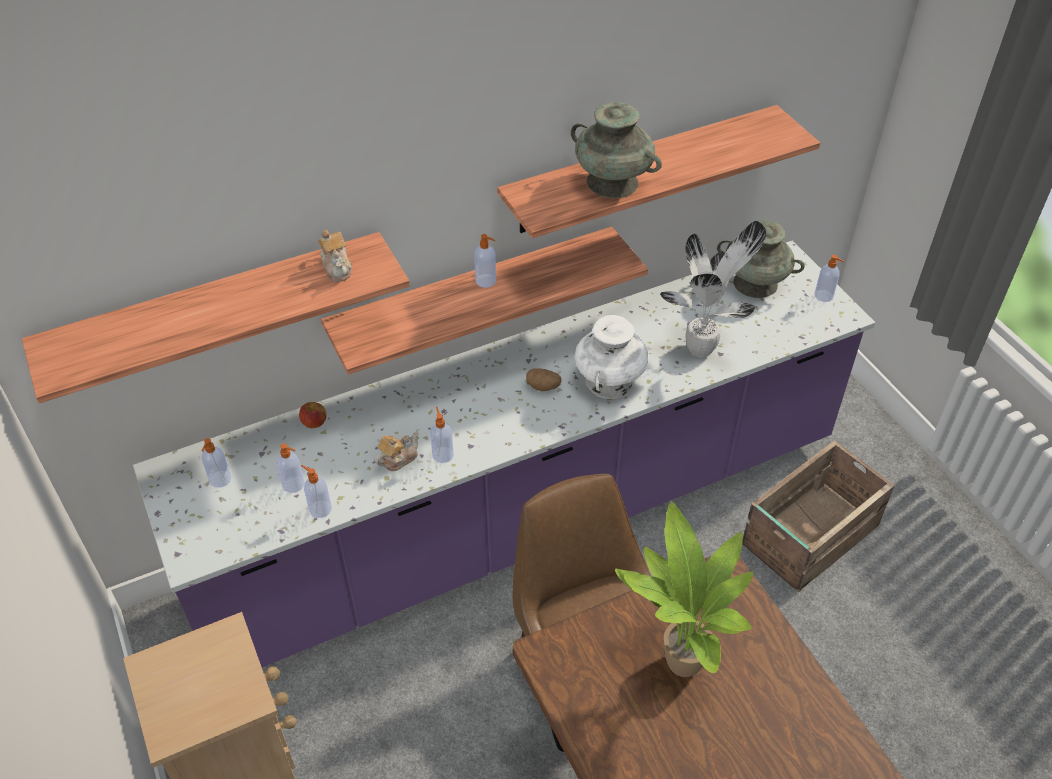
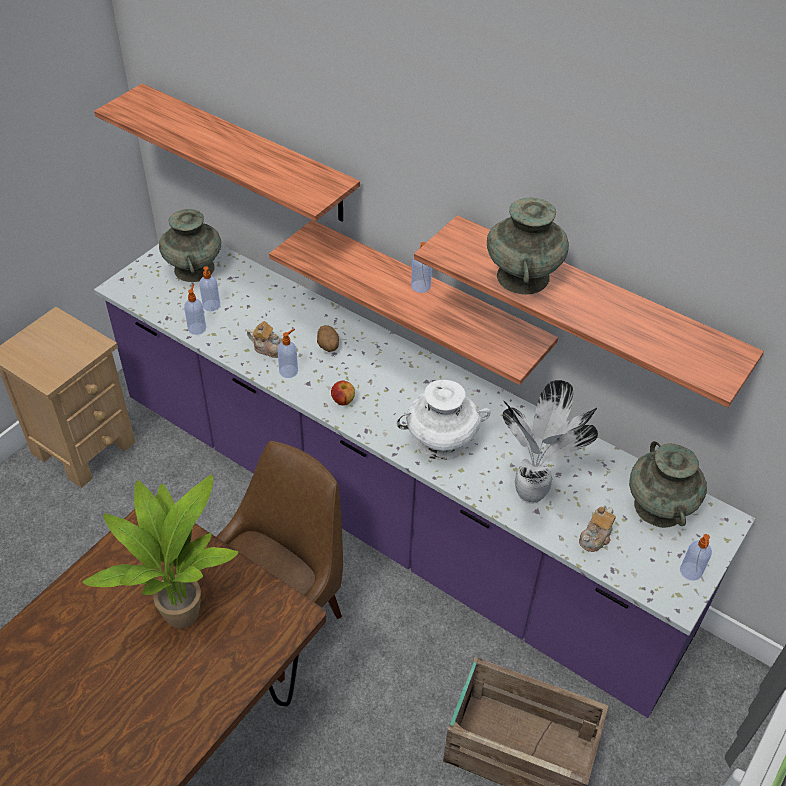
camera: 60 degrees right, 0 degrees up
(220, 480) = (194, 269): soap dispenser -> turquoise vase
(314, 423) = (275, 290): apple -> apple (343, 400)
(337, 268) = (302, 177): teapot -> teapot (595, 537)
(543, 387) = (402, 402): potato -> potato (328, 346)

